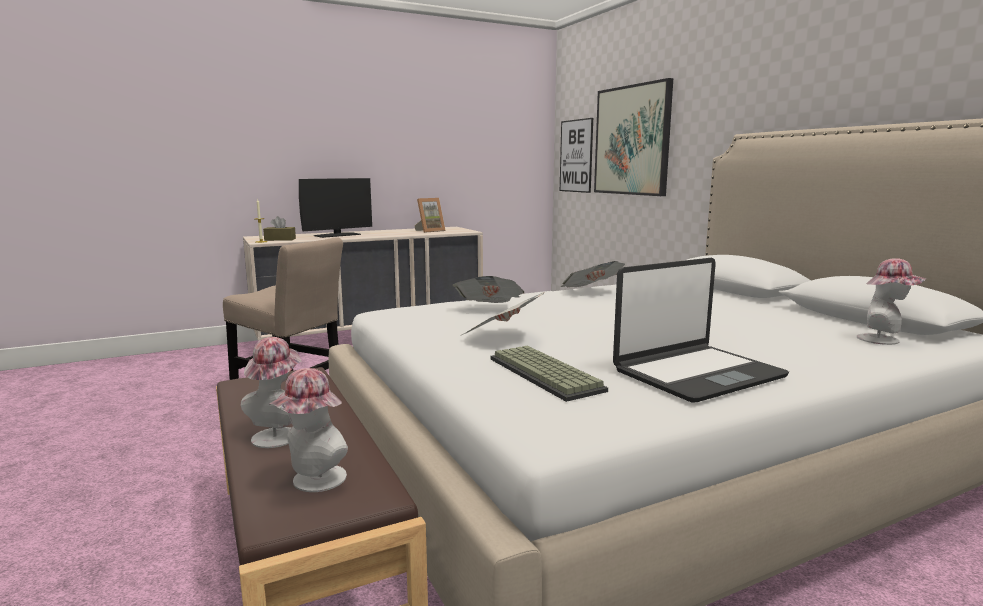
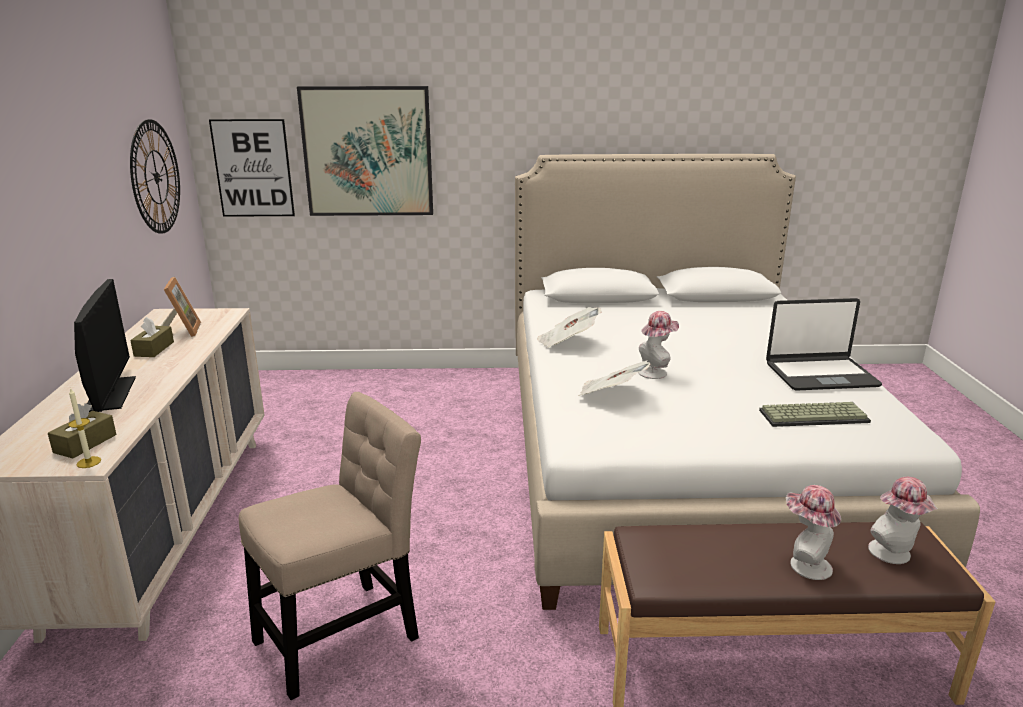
camera: 65 degrees left, 10 degrees up
(399, 232) = (154, 349): none -> brown tissue box
(496, 150) = (156, 177): none -> wall clock
(501, 337) = (711, 410): newspaper -> none
(697, 374) = (820, 375): laptop -> laptop turned 90 degrees clockwise
(884, 340) = (764, 311): hat -> hat (655, 372)

